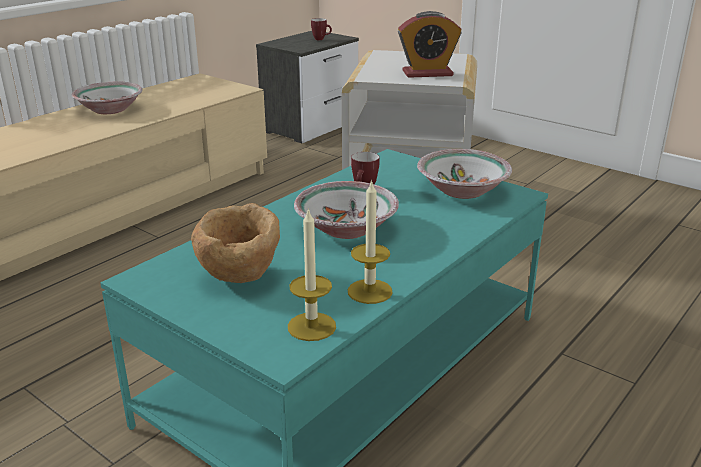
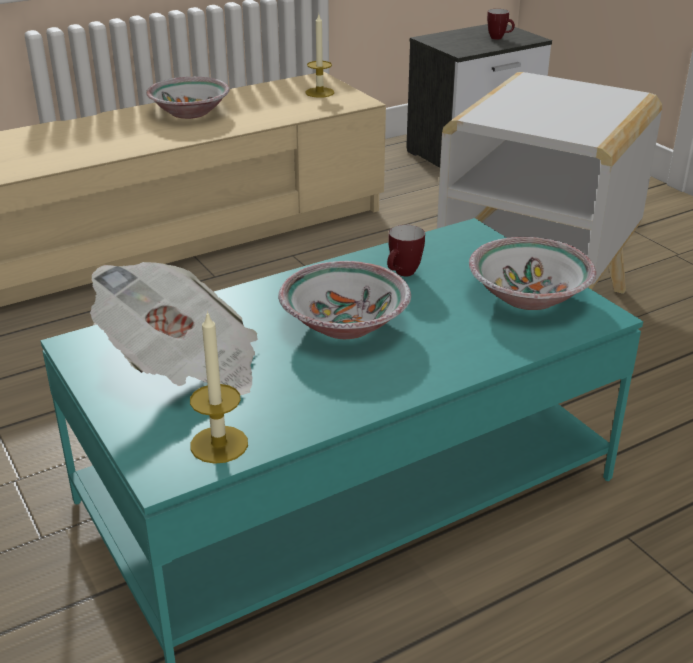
camera: 20 degrees right, 5 degrees up
(240, 277) = (184, 365): brown bowl -> newspaper
(369, 291) = (314, 414): candle -> candle (319, 92)
(427, 73) = (565, 119): alarm clock -> none

